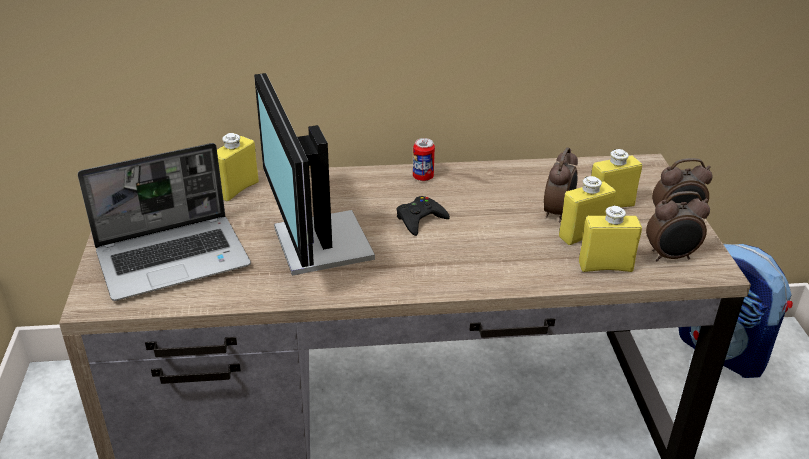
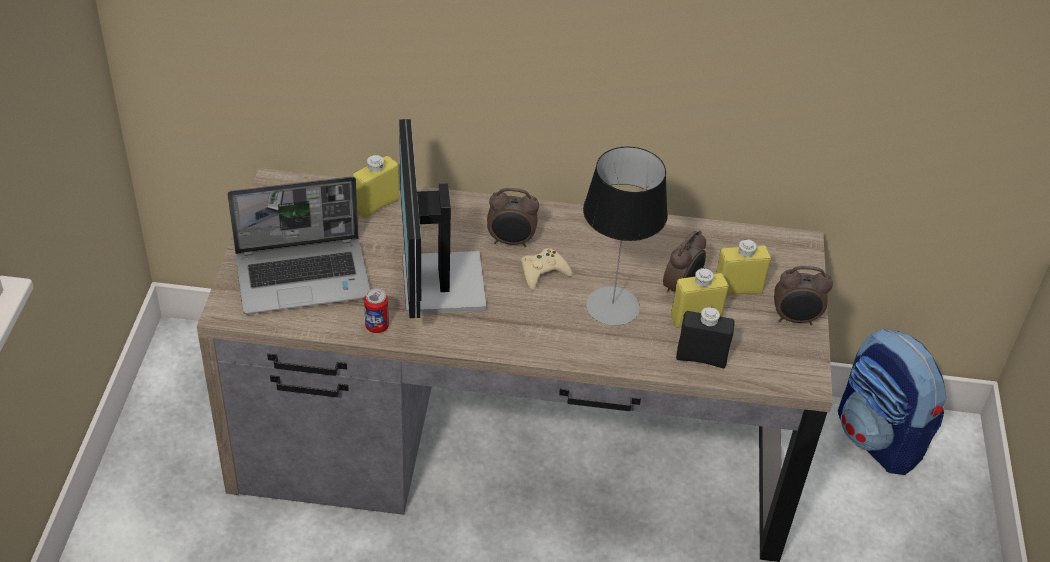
camera: 10 degrees right, 10 degrees up
(420, 220) = (543, 272): black game controller -> beige game controller
(423, 177) = (563, 221): can -> can (377, 326)
(499, 237) = (612, 306): none -> table lamp
(605, 266) = (701, 357): yellow bottle -> black bottle
(671, 256) = (770, 358): alarm clock -> alarm clock (511, 241)

